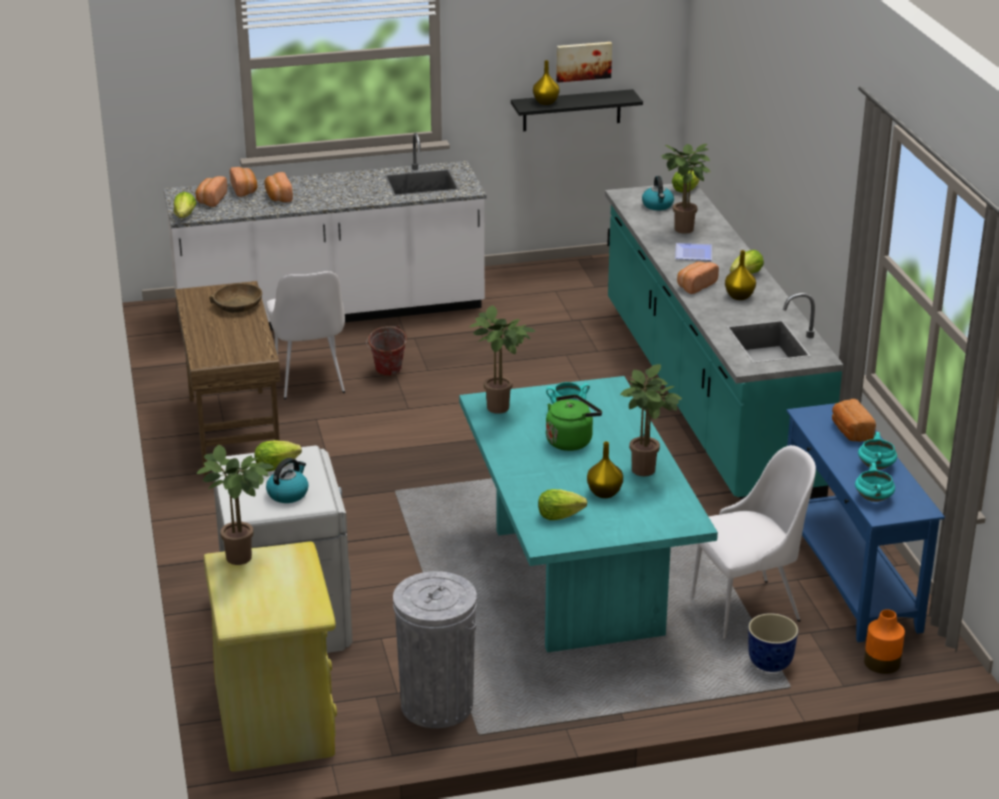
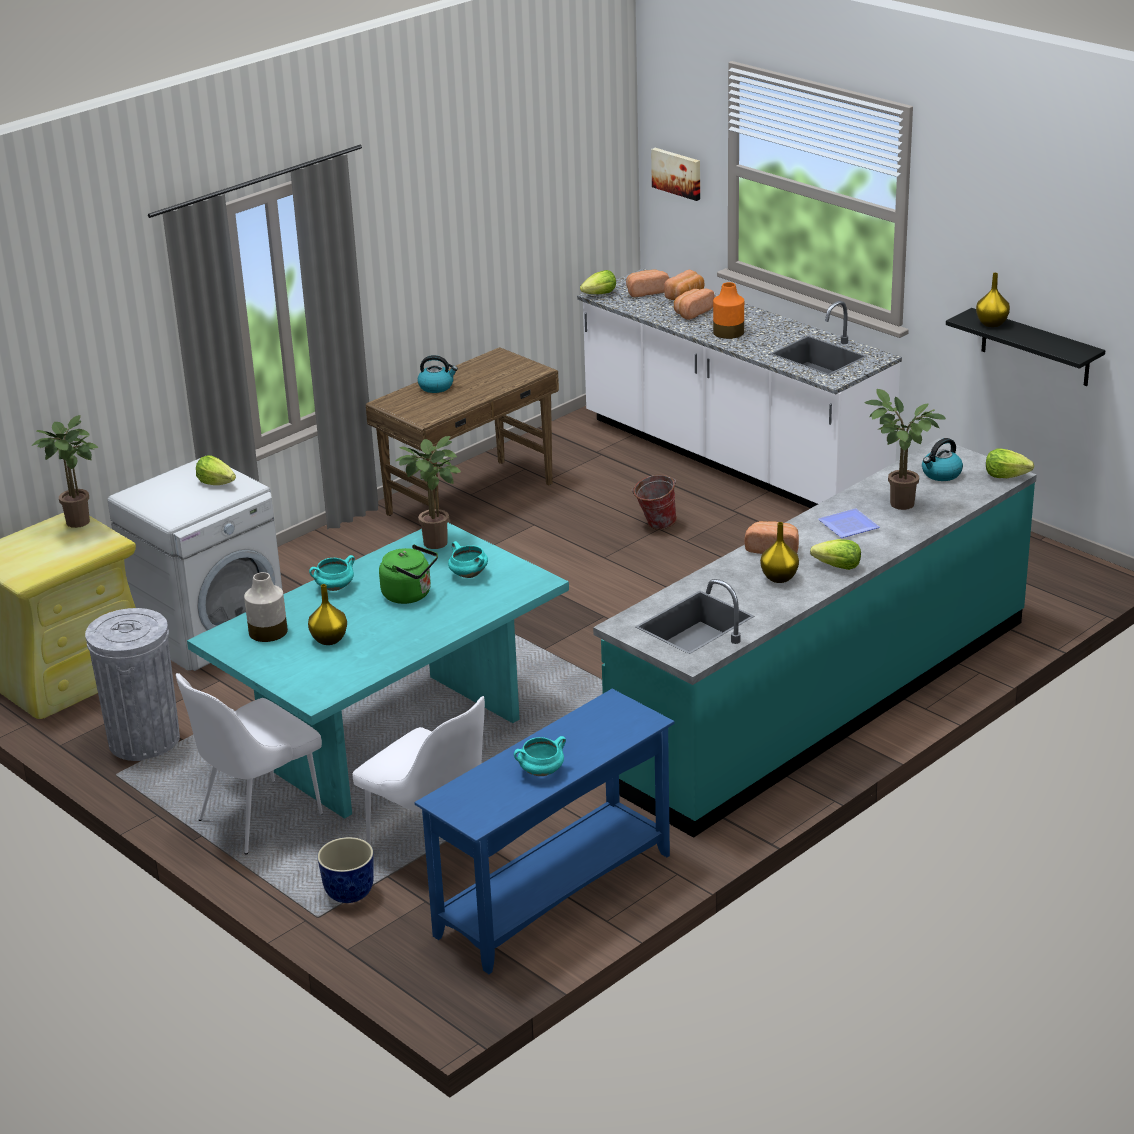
camera: 60 degrees right, 0 degrees up
(237, 305) = (500, 379): brown bowl -> none
(288, 493) = (177, 502): kettle -> kettle (436, 387)
(311, 379) = (599, 496): white chair -> white chair (260, 818)
(559, 516) = (268, 631): lettuce -> beige vase
(583, 61) = (1052, 292): picture -> picture (677, 173)
(645, 472) = (387, 648): potted plant -> none
(850, 432) = (601, 737): bread -> none
(874, 499) = (471, 788): turquoise cooking pot -> turquoise cooking pot (334, 588)
(882, 662) = (408, 962): orange vase -> orange vase (728, 332)

